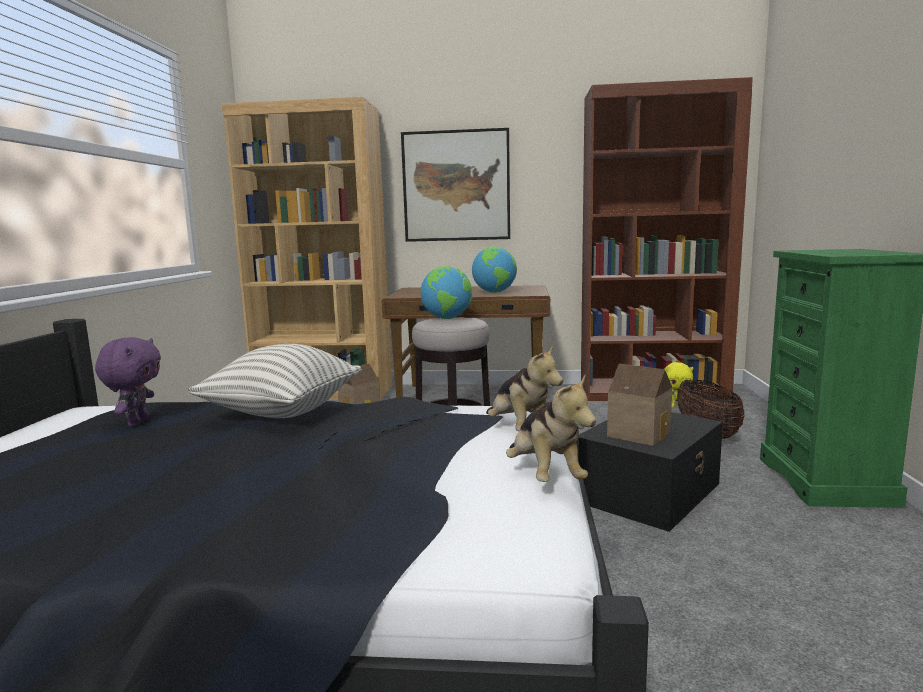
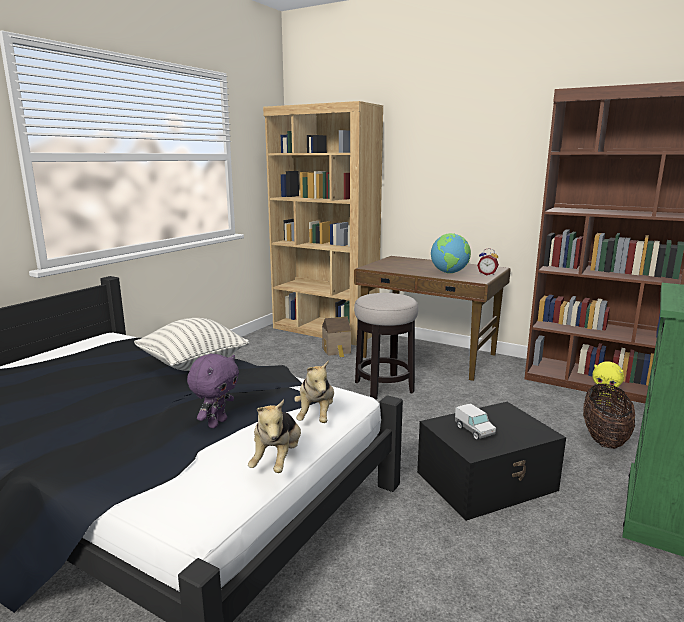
camera: 25 degrees right, 5 degrees up
(137, 422) = (116, 354): purple plush toy -> purple plush toy (217, 423)
(447, 318) = (386, 295): globe -> none
(456, 186) = (441, 173): picture -> none
(534, 290) = (487, 274): none -> alarm clock
(639, 433) = (474, 431): toy house -> toy truck

